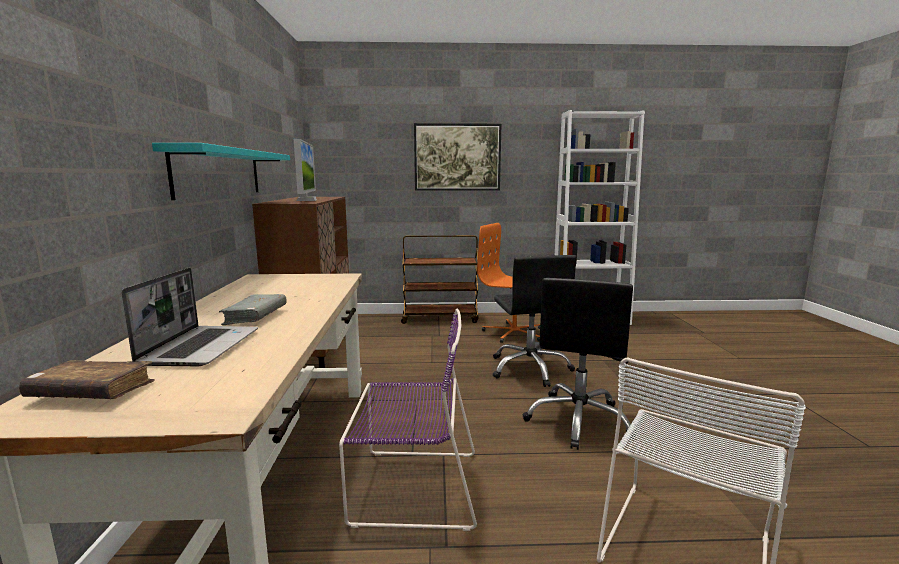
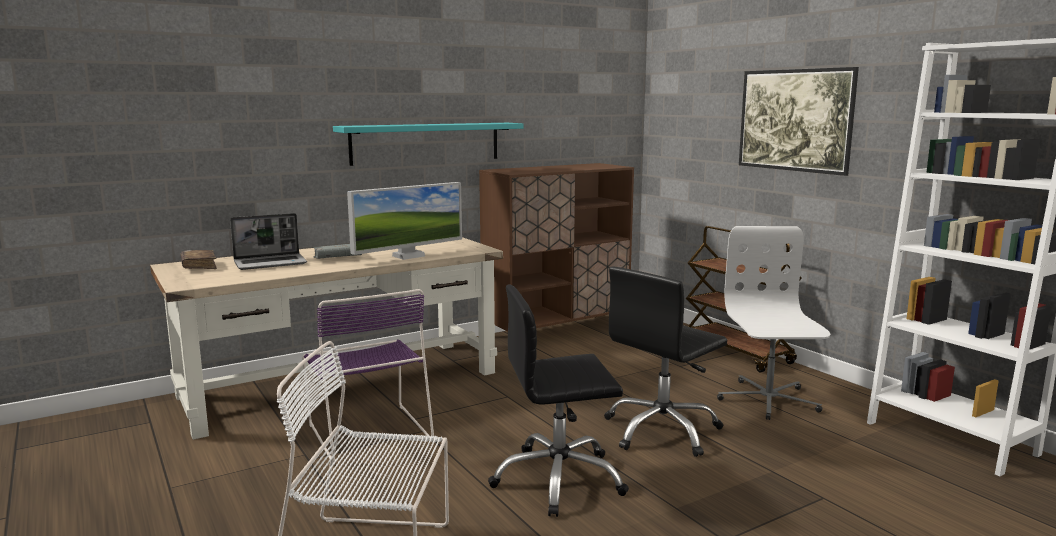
camera: 60 degrees right, 0 degrees up
(307, 200) = (545, 169): monitor -> monitor (408, 256)
(514, 333) = (767, 400): orange office chair -> white office chair

